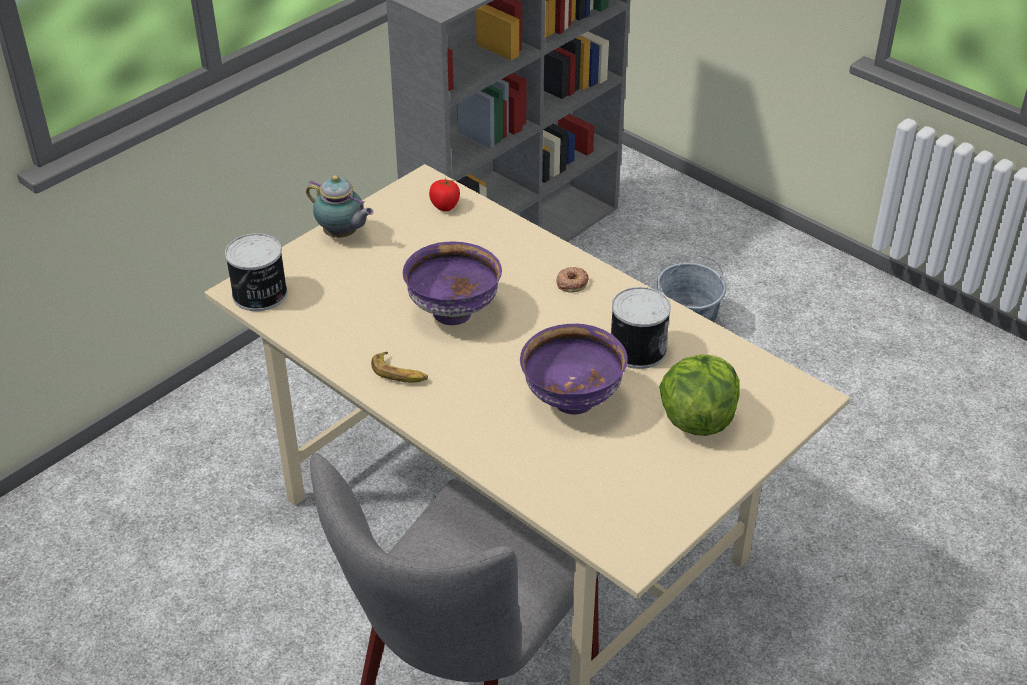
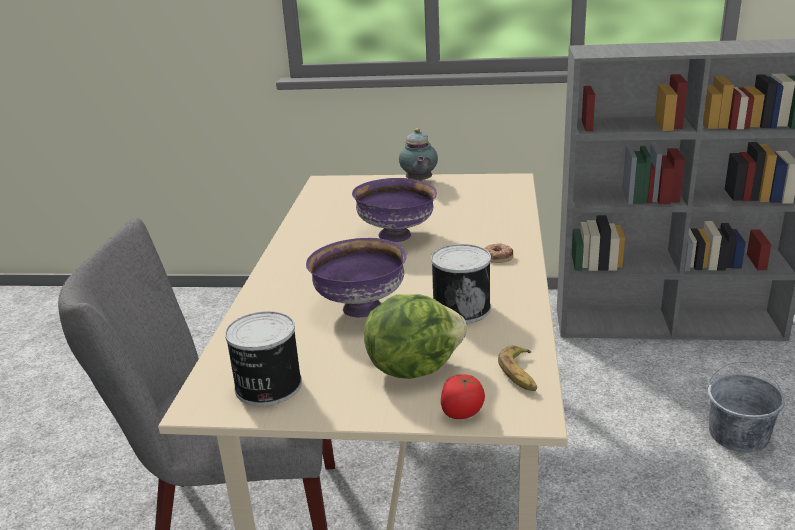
camera: 55 degrees right, 15 degrees down
(260, 294) = (328, 186): can -> can (267, 387)
(399, 373) = (309, 245): banana -> banana (520, 374)
(445, 206) = (501, 192): tomato -> tomato (462, 412)

